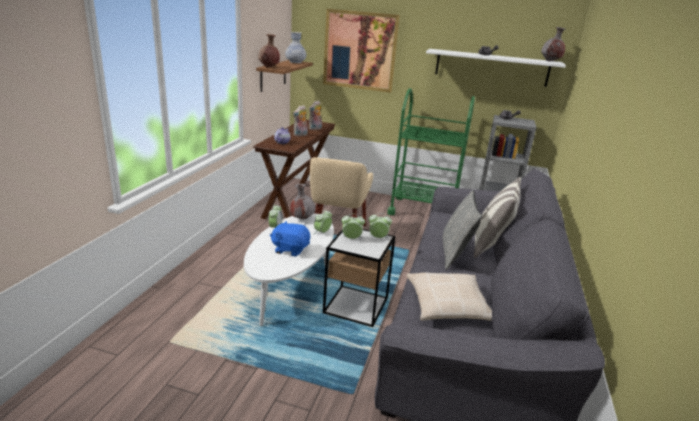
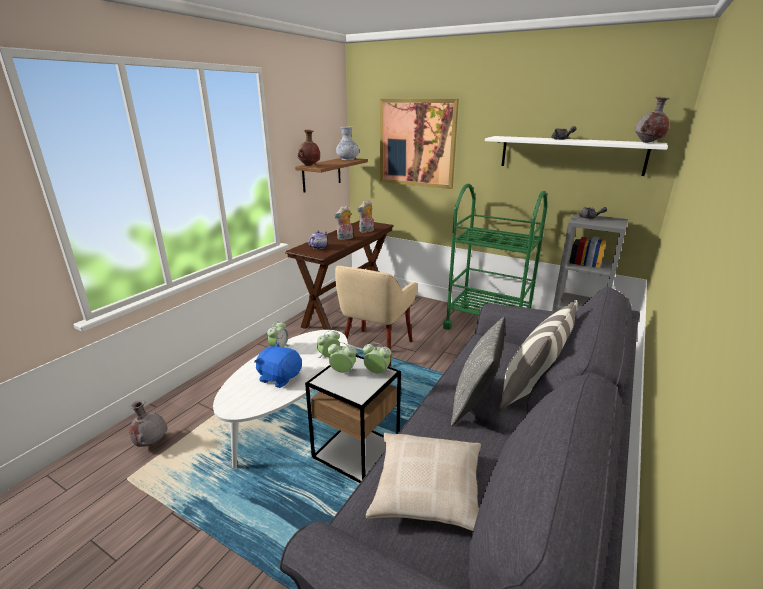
camera: 15 degrees right, 0 degrees up
(302, 218) = (316, 337): grey vase -> grey vase (152, 442)

